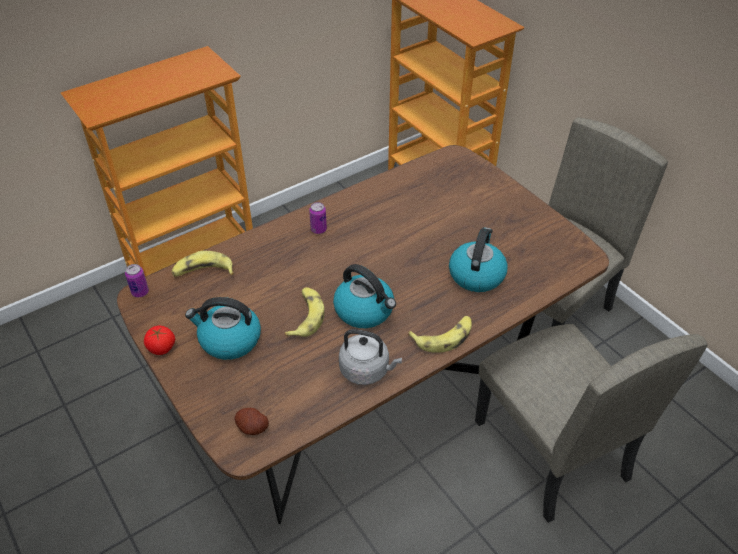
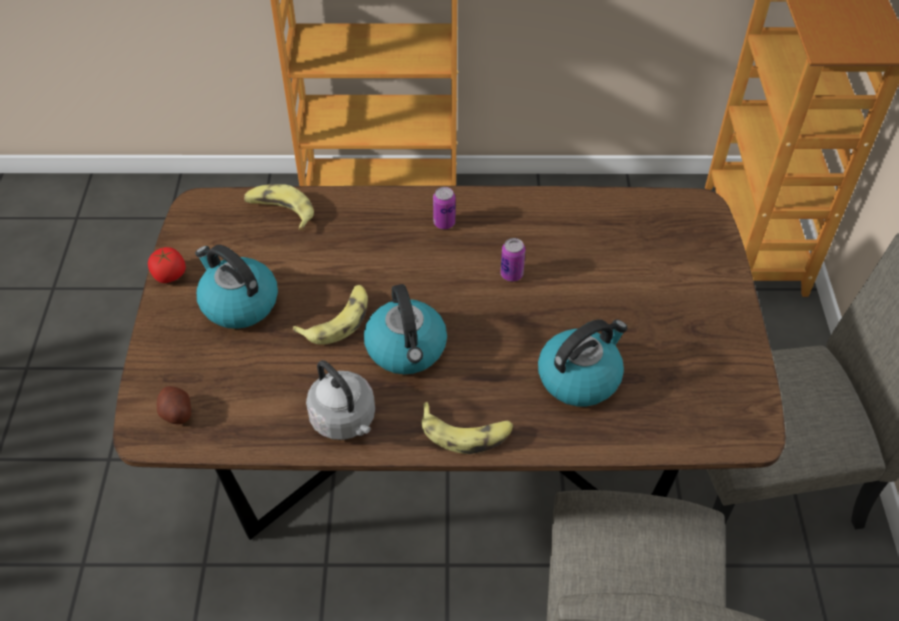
camera: 35 degrees right, 5 degrees up
(140, 292) = (202, 202): can -> can (511, 274)

